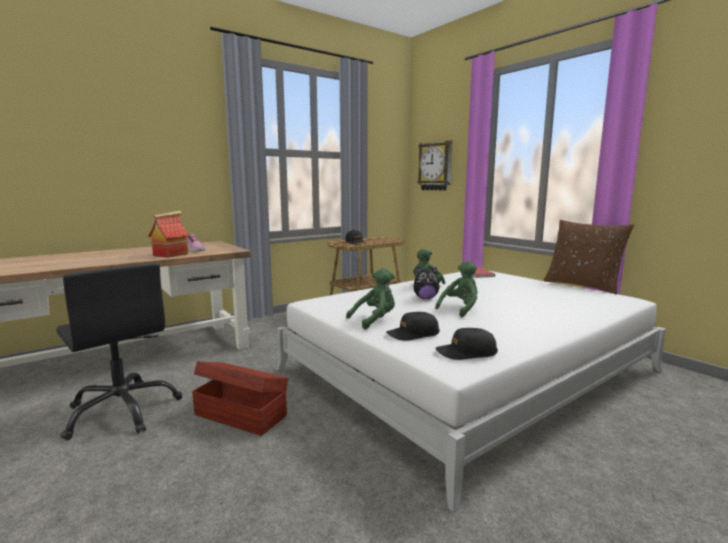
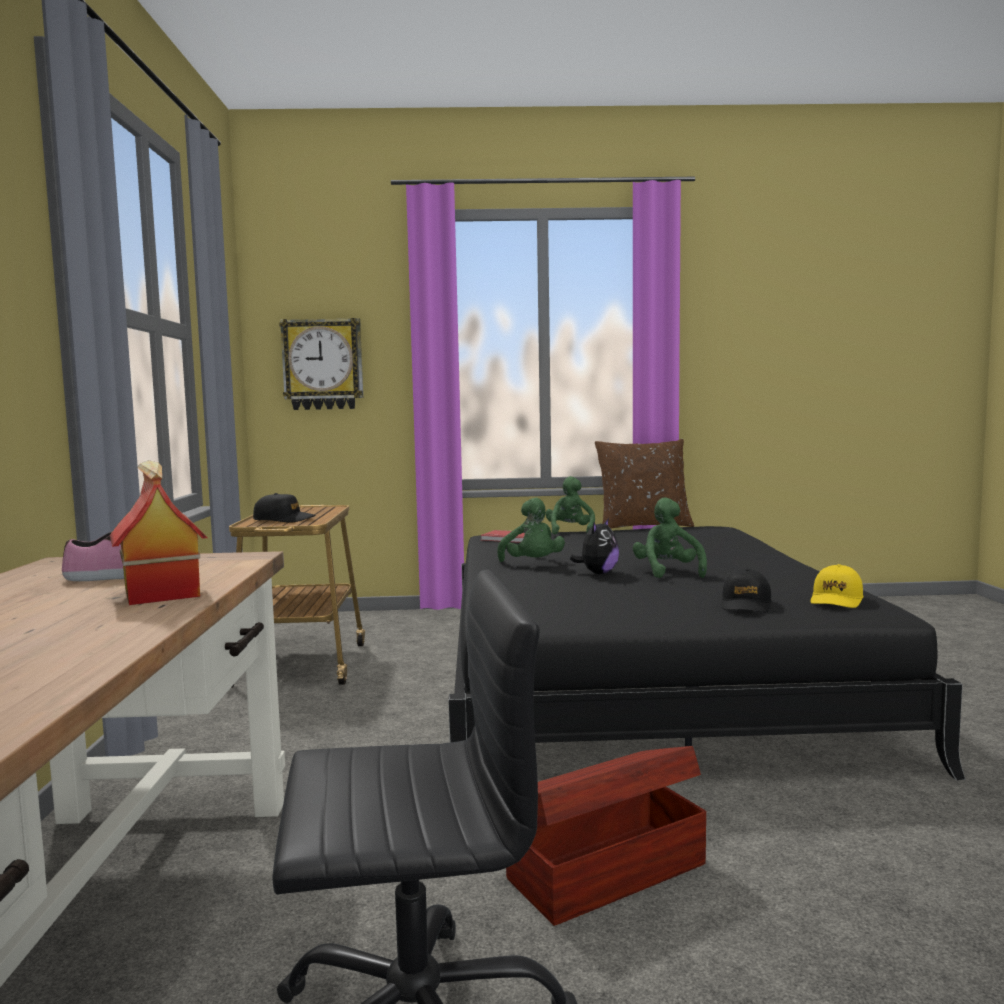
camera: 55 degrees left, 5 degrees down
(375, 320) = (660, 609): green plush toy -> green plush toy (570, 532)
(466, 353) = (836, 600): black cap -> yellow cap
(467, 370) = (637, 673): white bed -> black bed

